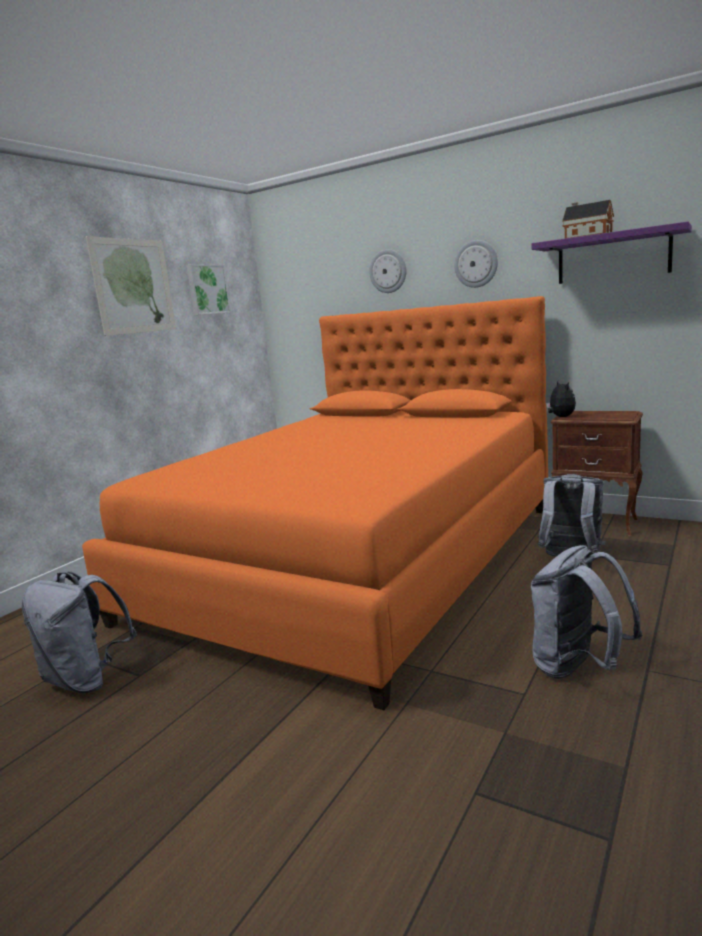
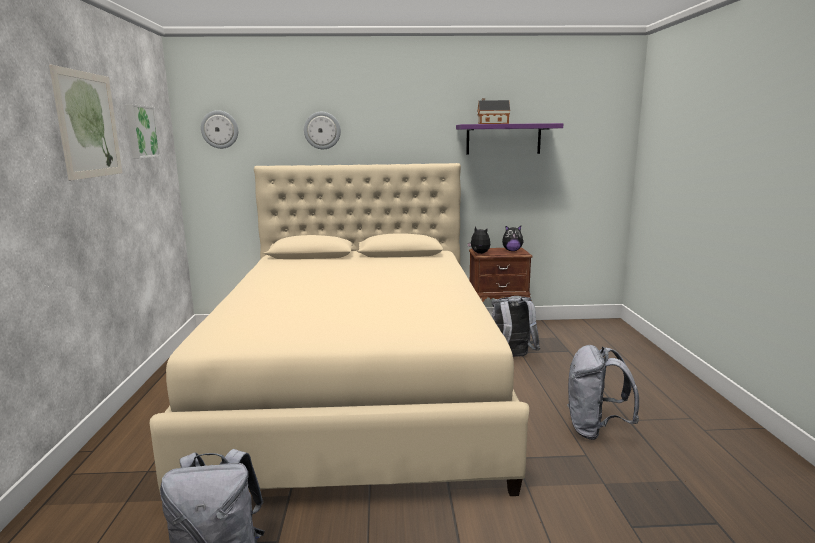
camera: 35 degrees left, 0 degrees up
(357, 560) = (358, 386): orange bed -> beige bed
(476, 264) = (402, 133): wall clock -> wall clock (220, 129)
(614, 415) = (512, 250): none -> plush toy

